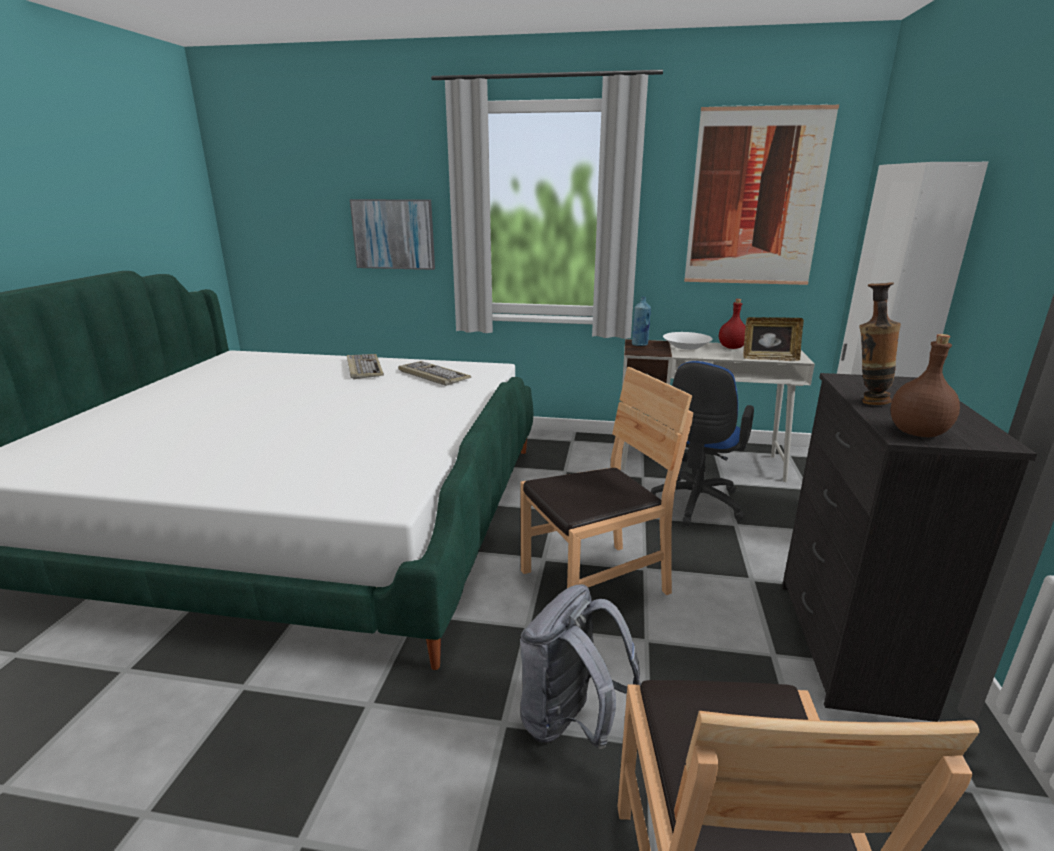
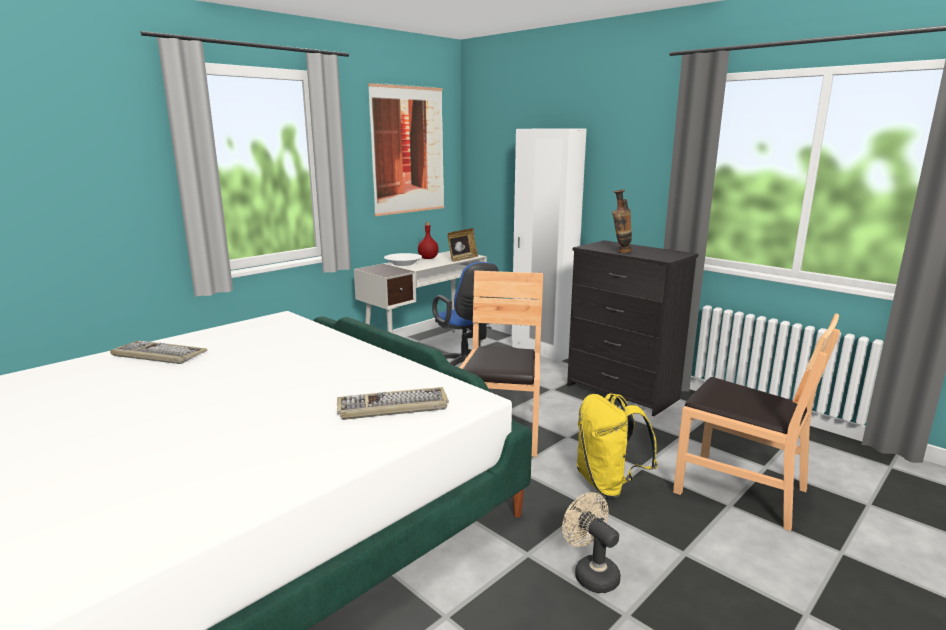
camera: 55 degrees left, 5 degrees down
(364, 775) = (591, 573): none -> beige fan
(393, 234) = (93, 202): picture -> none
(432, 375) = (248, 337): keyboard -> keyboard (392, 407)
(571, 722) = (608, 484): grey backpack -> yellow backpack
(639, 344) = (374, 269): blue bottle -> none
(918, 432) = (663, 257): brown bottle -> none

